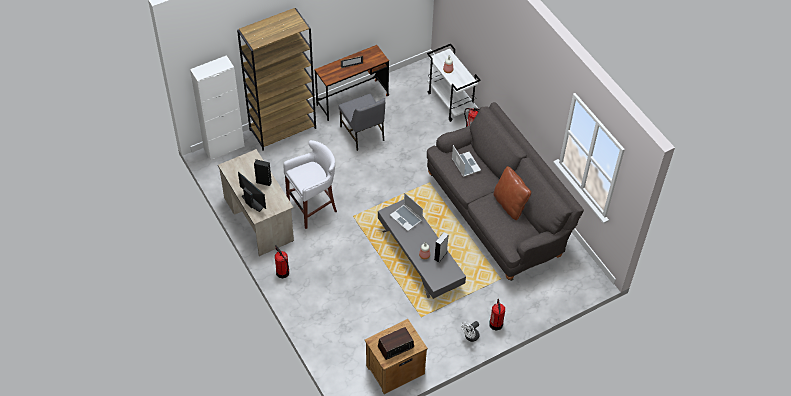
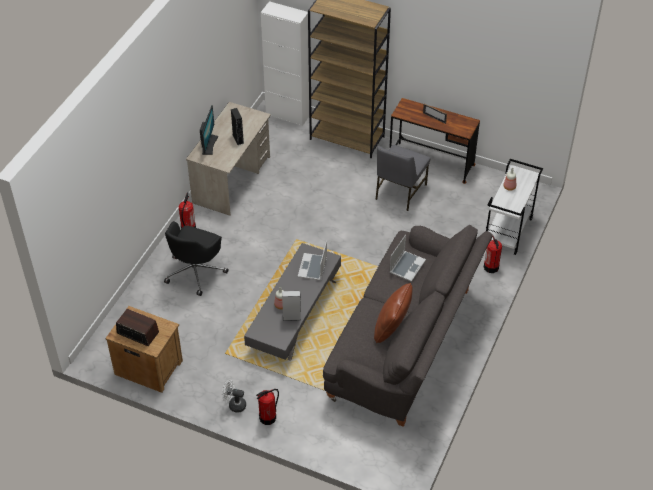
camera: 55 degrees right, 5 degrees down
(313, 207) = (280, 207): white stool -> none
(329, 292) = (195, 271): none -> black office chair

